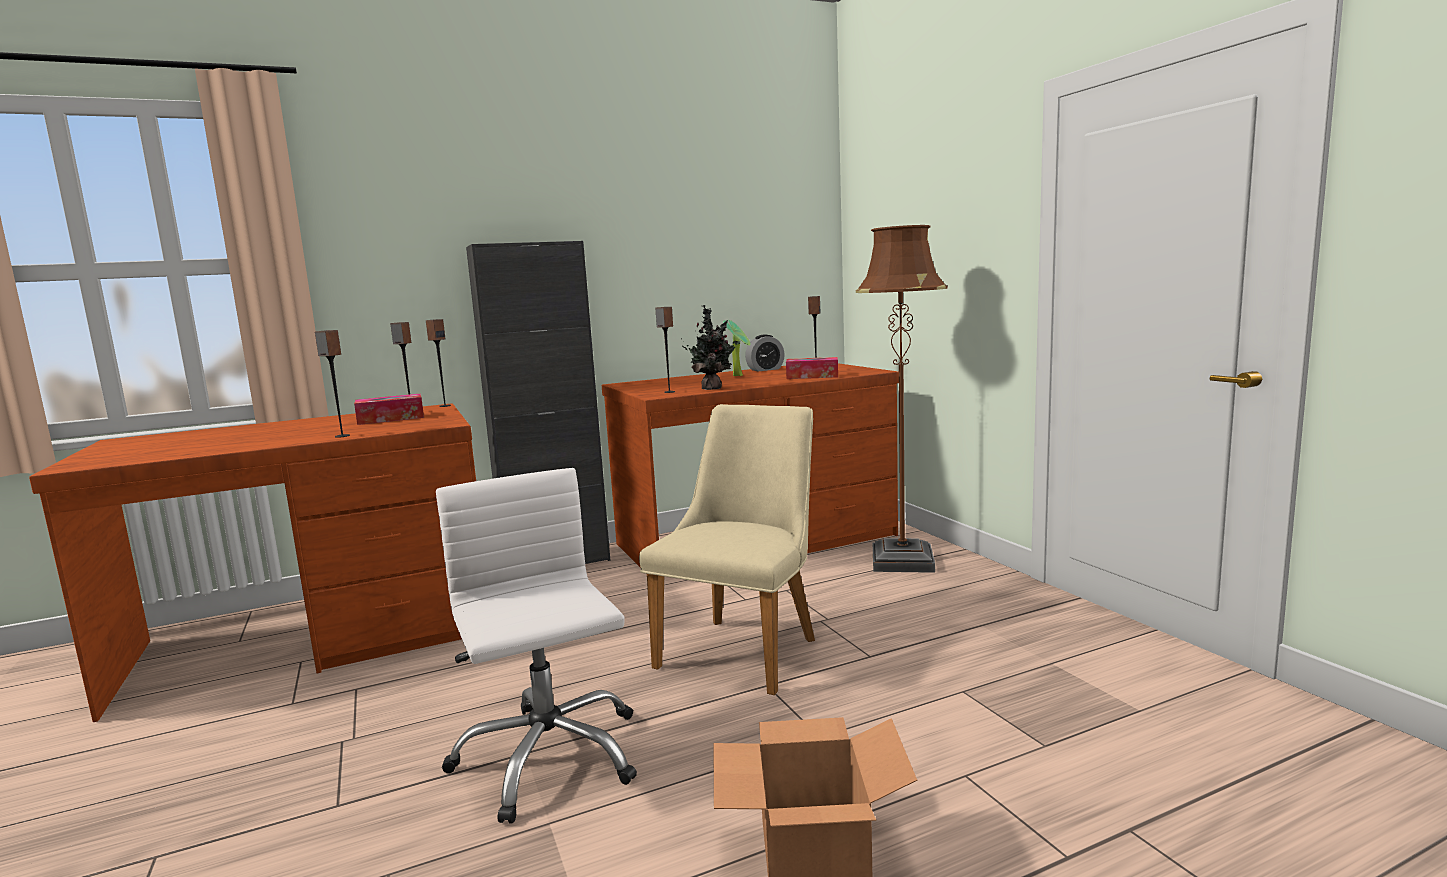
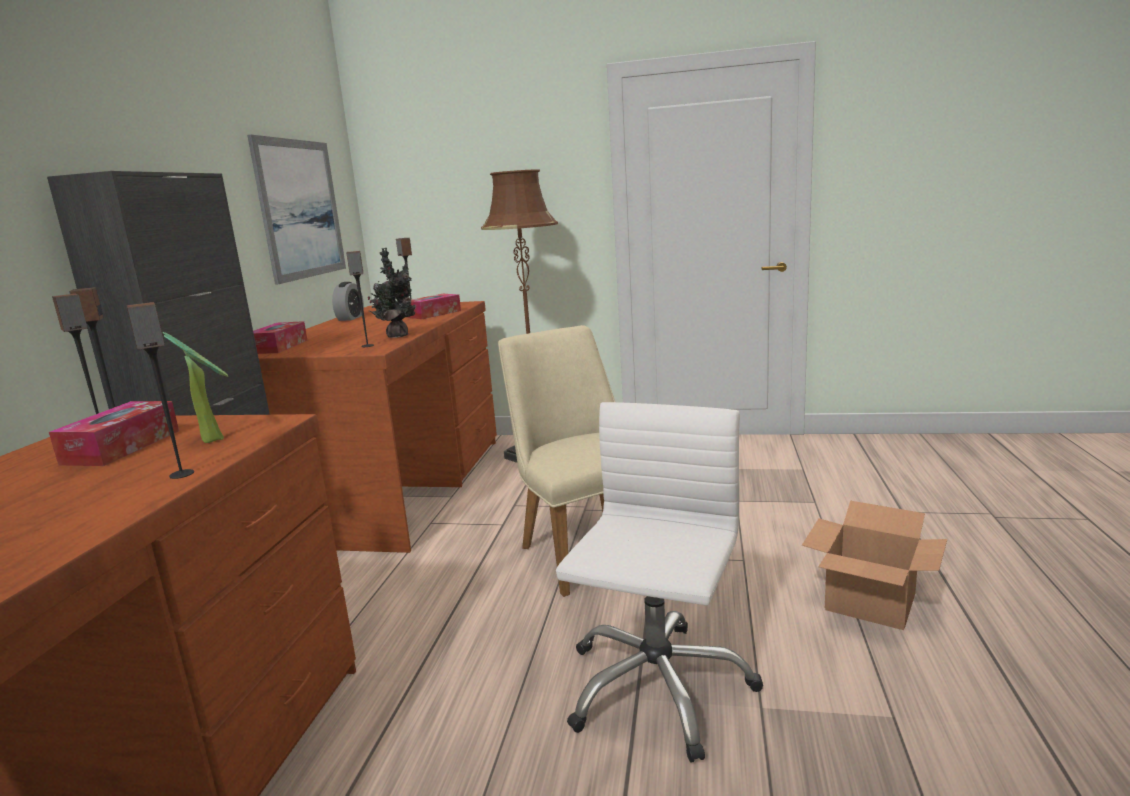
camera: 55 degrees left, 5 degrees up
(547, 757) = (656, 686): white office chair -> white office chair turned 105 degrees clockwise
(646, 382) = (279, 347): none -> tissue box
(739, 375) = (353, 325): potted plant -> potted plant (215, 439)
(740, 265) = (300, 209): none -> picture

